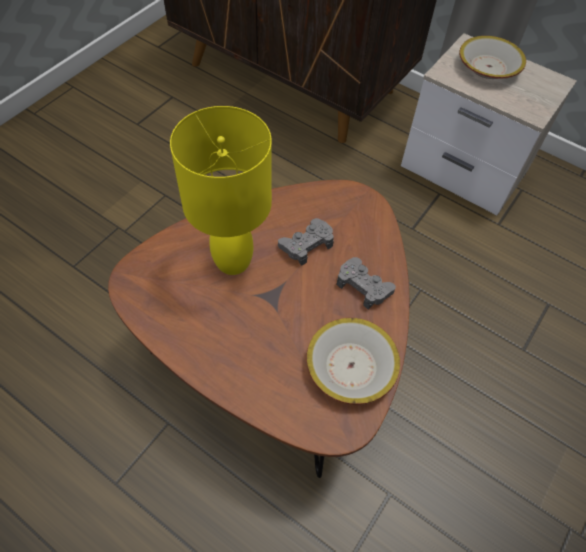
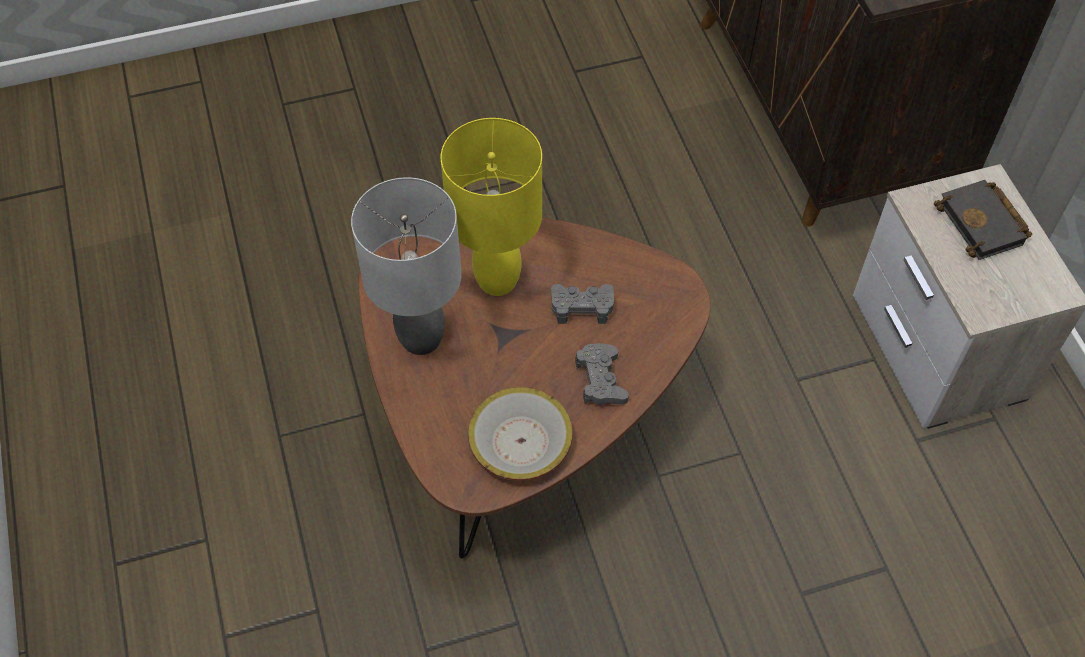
camera: 40 degrees right, 0 degrees up
(211, 337) = (420, 337): none -> grey table lamp
(488, 67) = (984, 225): bowl -> black book

